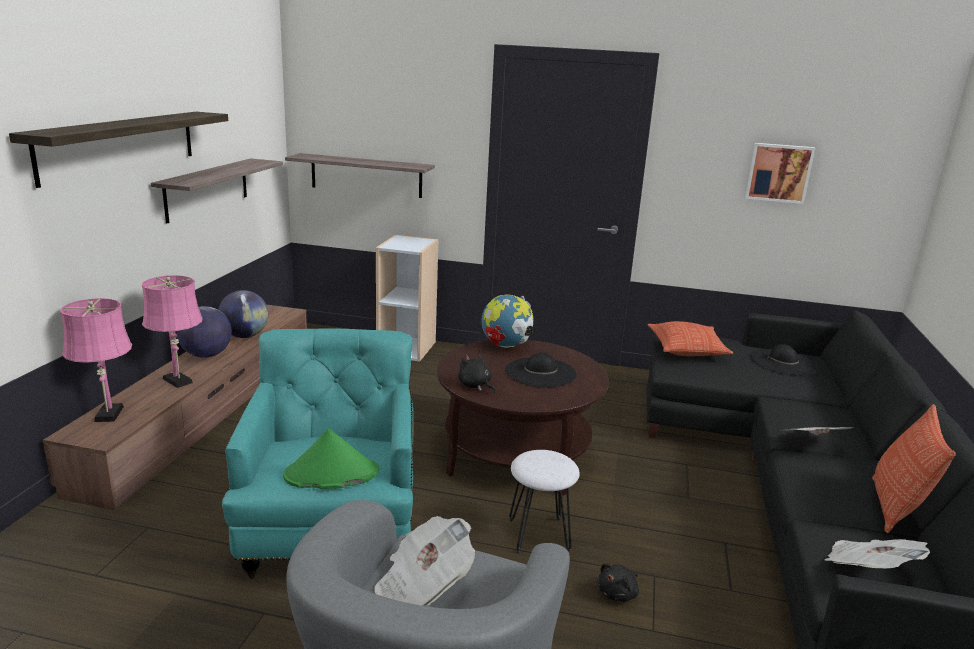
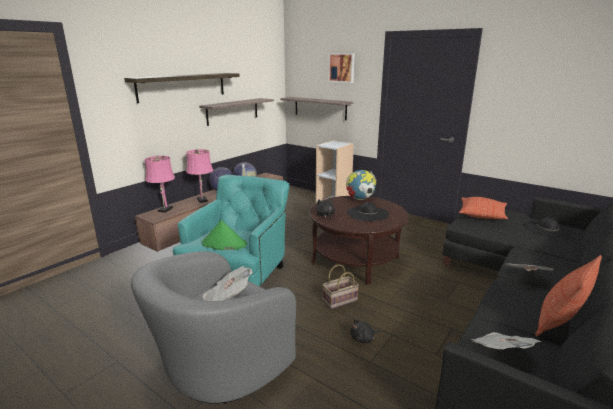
camera: 25 degrees right, 0 degrees up
(539, 535) = (339, 301): white stool -> basket
(778, 172) = (564, 102): picture -> picture (341, 67)

